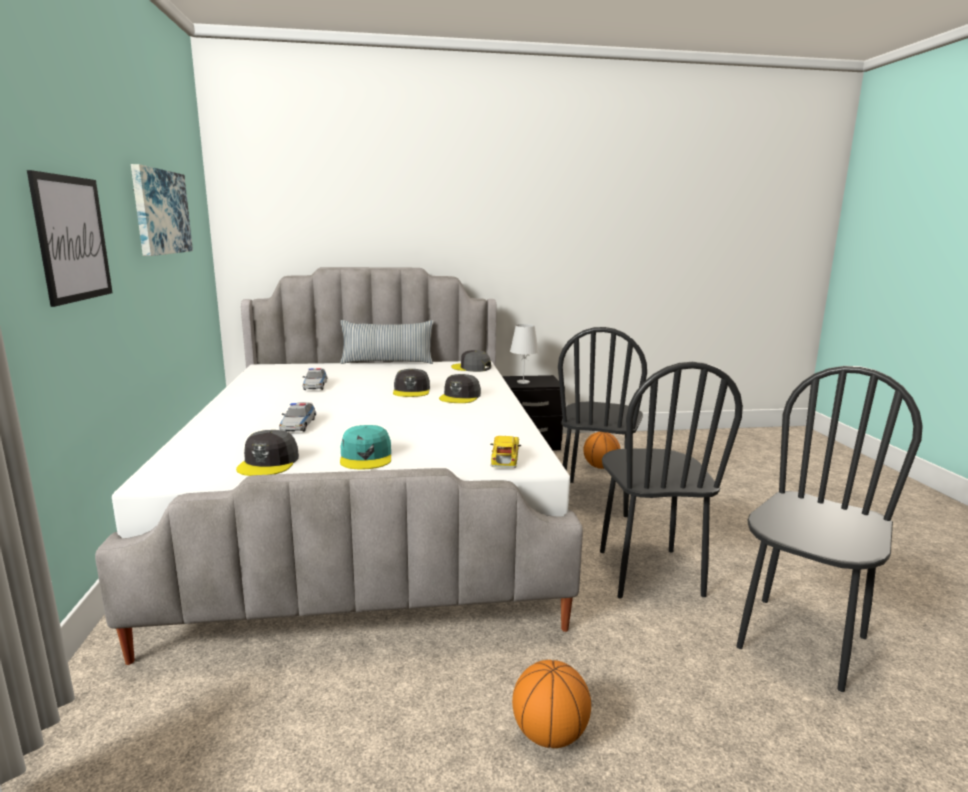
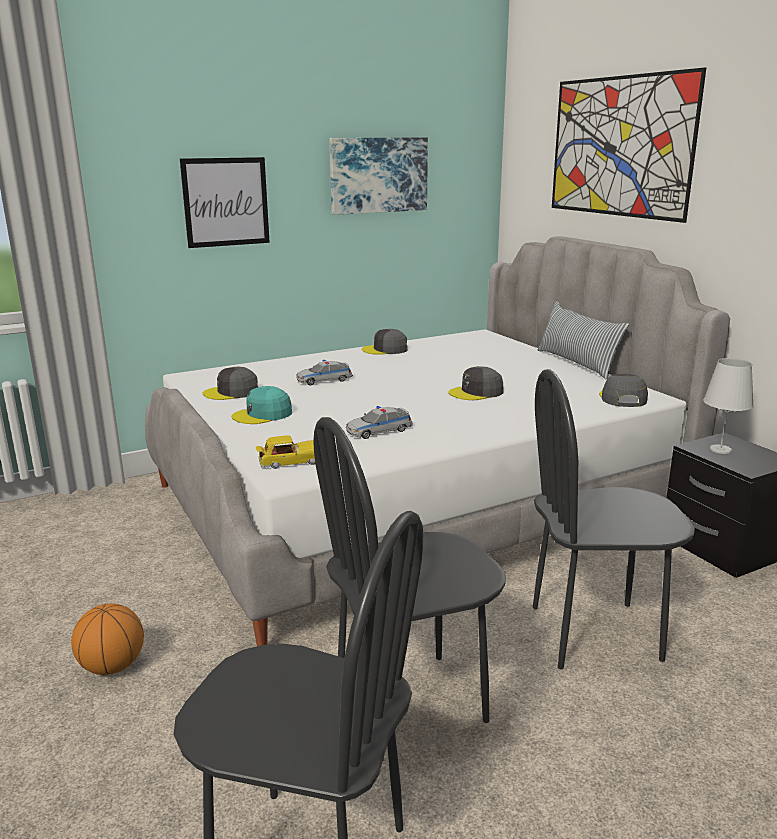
camera: 70 degrees right, 5 degrees up
(315, 386) = (444, 360): toy car -> toy car (379, 431)
(368, 193) = (619, 147): none -> picture
(460, 397) = (482, 414): grey cap -> grey cap (385, 350)
(600, 467) = (718, 623): basketball -> none

